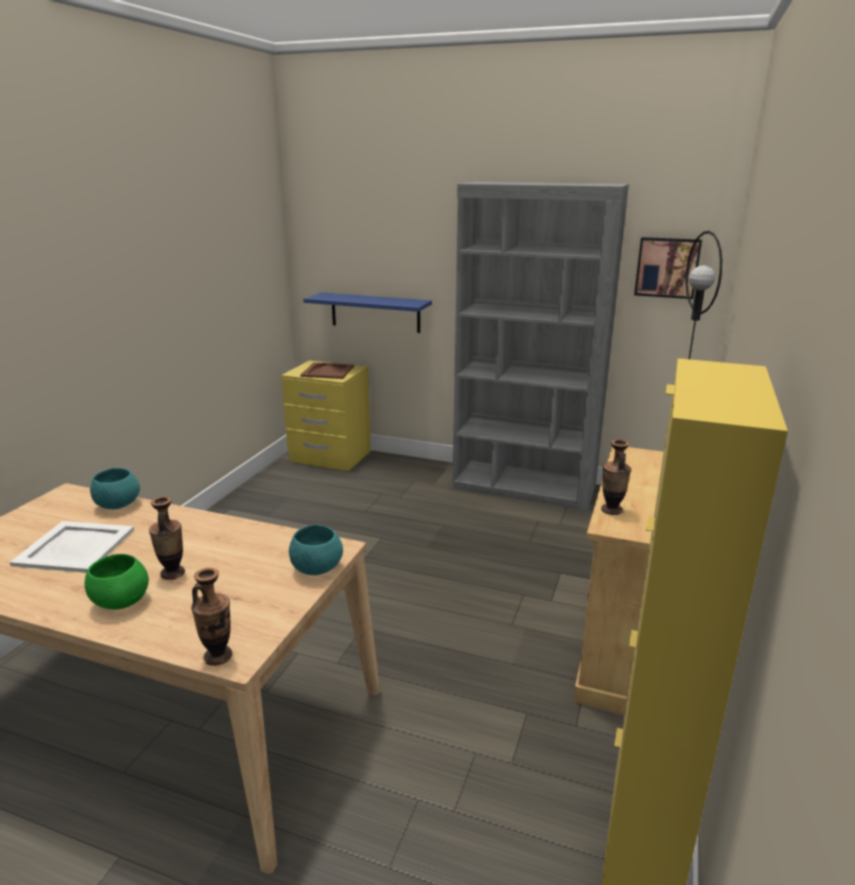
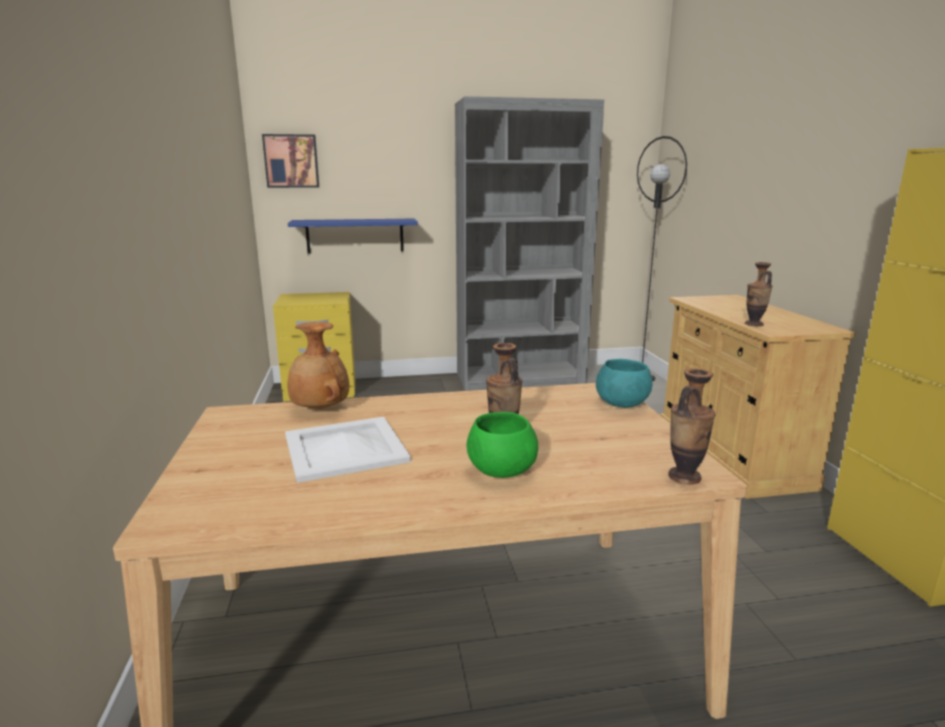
camera: 30 degrees left, 5 degrees down
(117, 505) = (319, 409): turquoise bowl -> brown vase
(328, 371) = (318, 298): brown tray -> none
(667, 267) = (613, 175): picture -> picture (291, 161)

